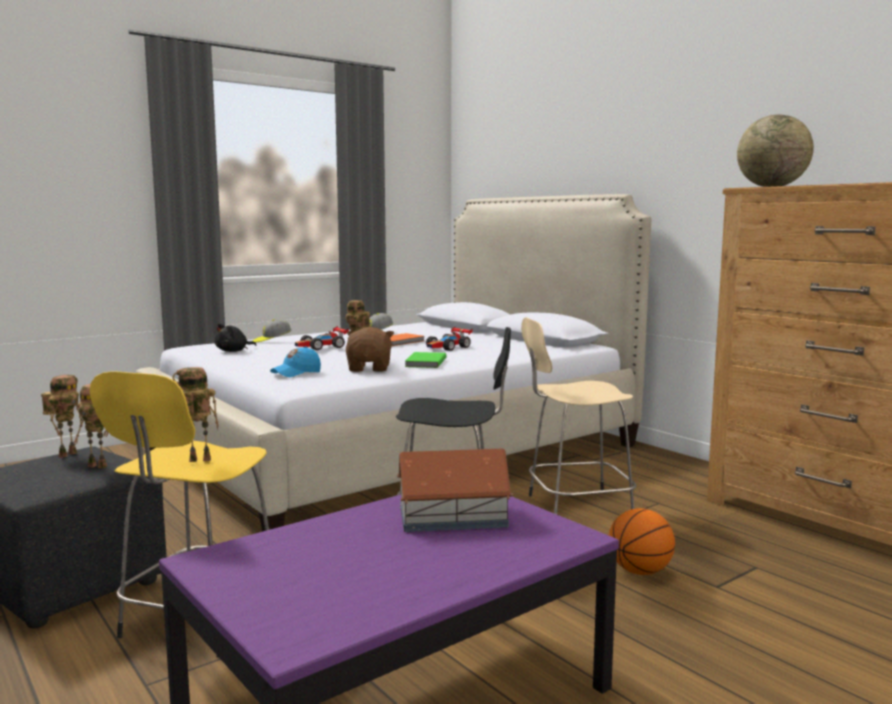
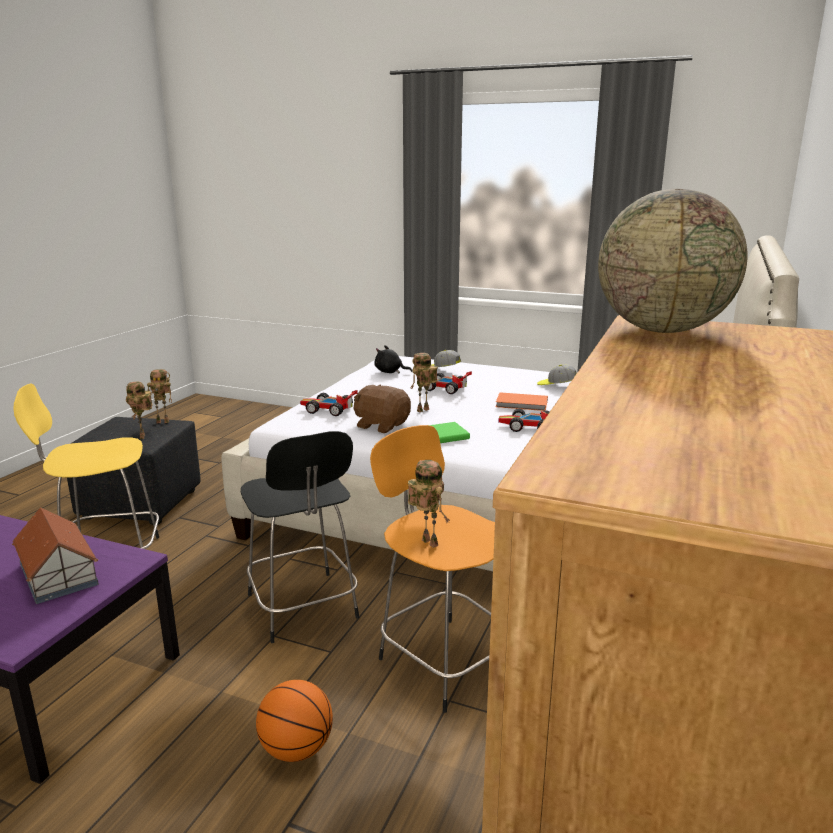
camera: 60 degrees right, 10 degrees up
(198, 461) = (92, 457): toy robot -> toy robot (427, 543)
(296, 373) = (328, 410): blue cap -> toy car
(370, 368) = (381, 425): brown plush toy -> brown plush toy turned 120 degrees counterclockwise
(575, 507) = (444, 659): beige stool -> orange stool

